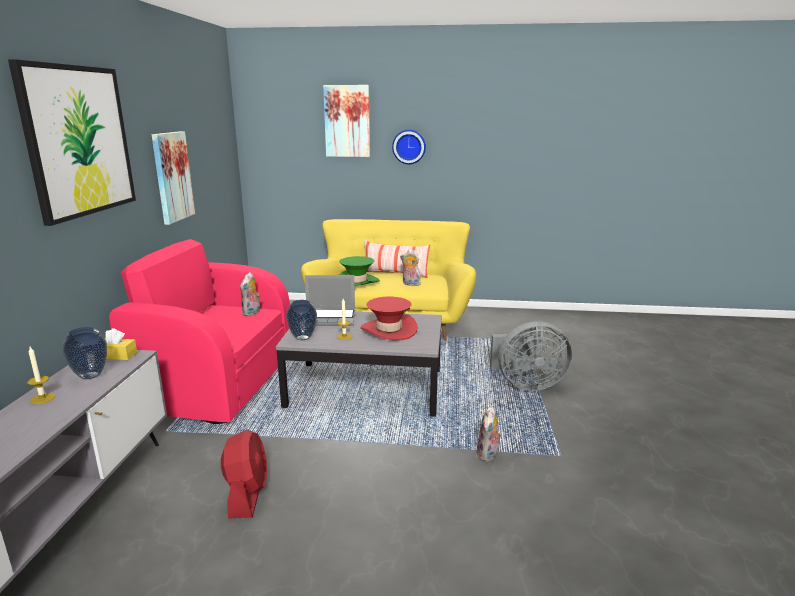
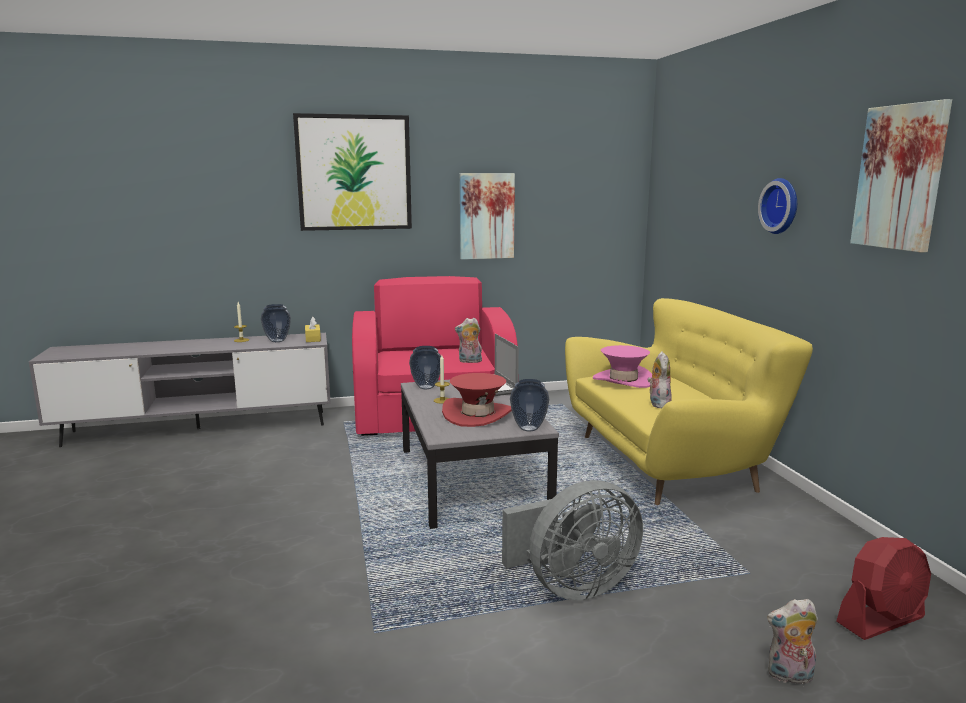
camera: 70 degrees right, 5 degrees down
(247, 494) = (262, 470): red fan -> red fan (881, 620)
(347, 121) = (727, 166): picture -> picture (900, 177)
(357, 282) = (623, 380): green hat -> pink hat
(395, 274) = (693, 392): pillow -> none
(429, 320) = (528, 428): none -> vase
(488, 455) = (357, 575): plush toy -> plush toy (789, 676)
(526, 384) = (572, 587): grey fan -> grey fan turned 90 degrees counterclockwise

